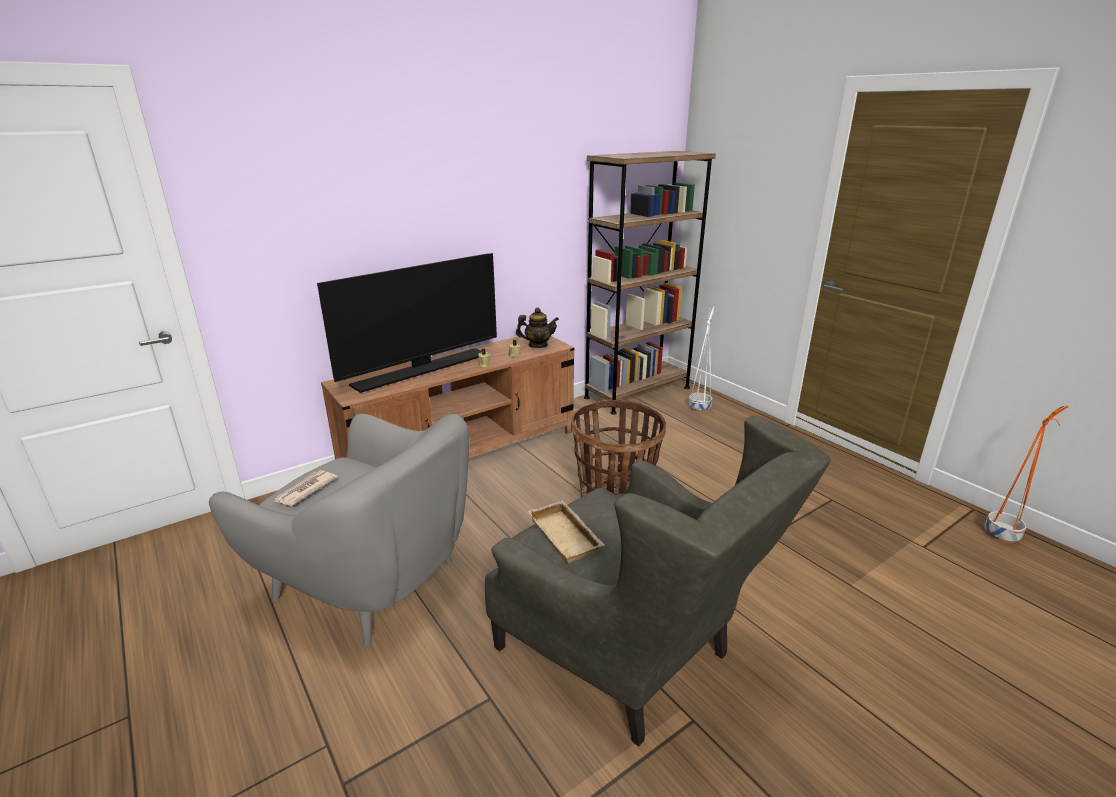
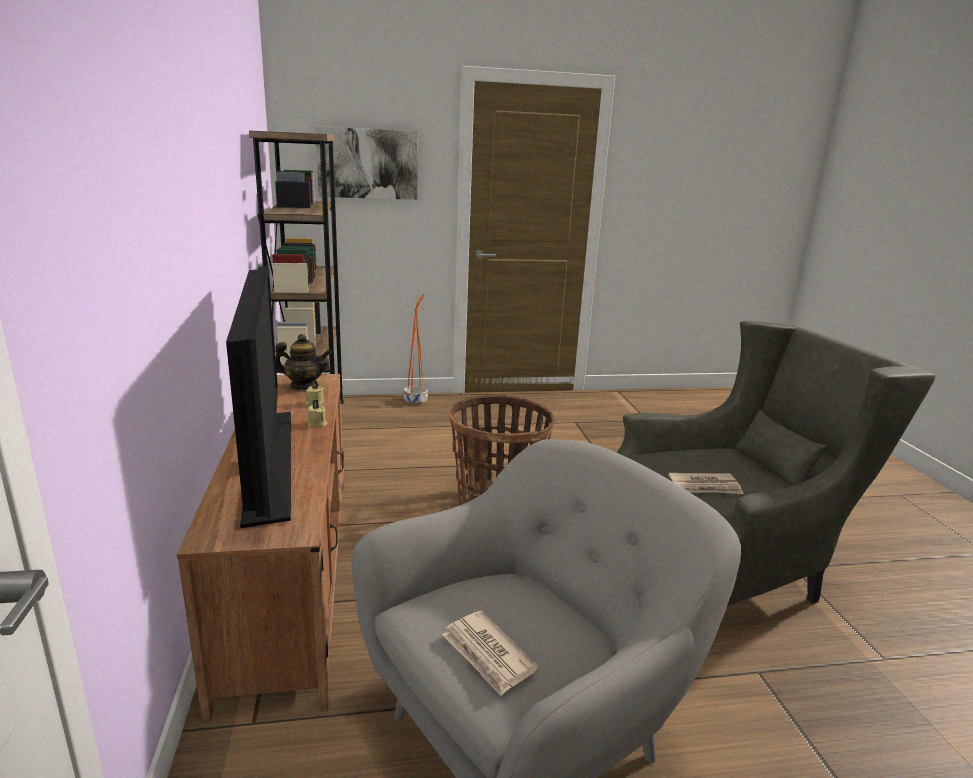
camera: 65 degrees left, 5 degrees down
(537, 345) = (304, 386): teapot -> teapot turned 75 degrees clockwise
(567, 536) = (705, 486): beige tray -> newspaper
(699, 407) = (386, 411): white planter -> none
(747, 180) = (367, 163): none -> picture
(1002, 535) = (648, 396): orange planter -> orange planter (416, 401)

